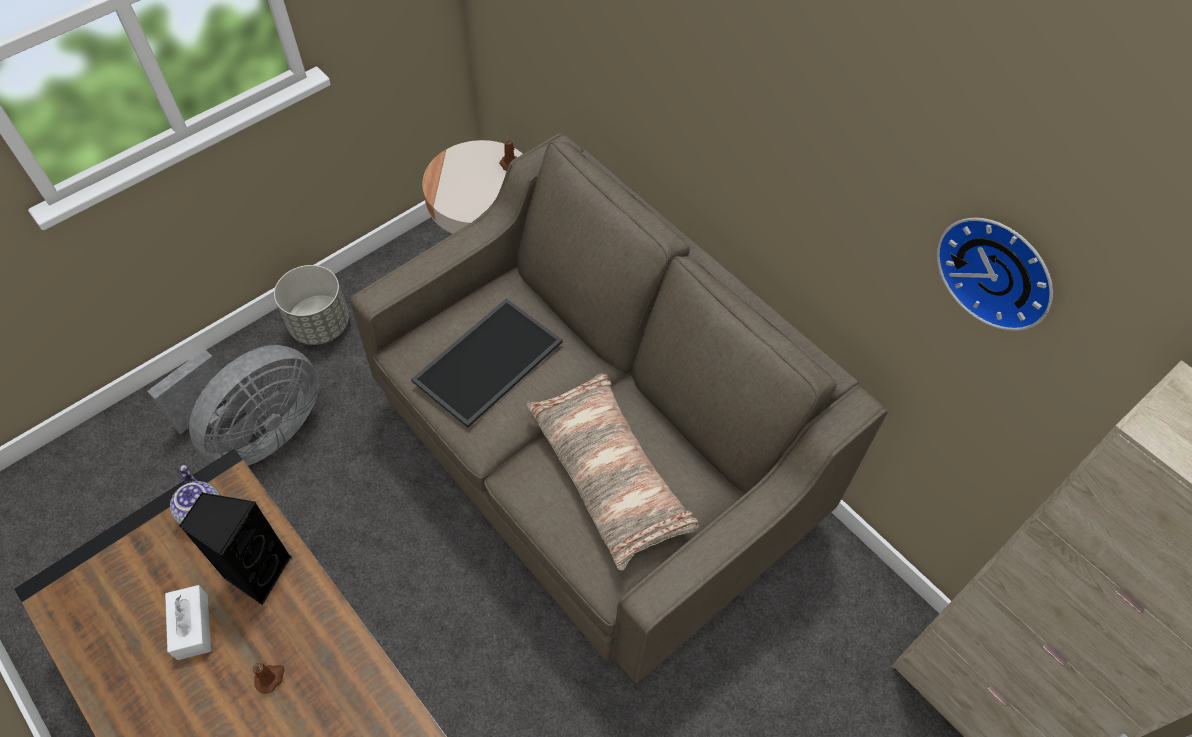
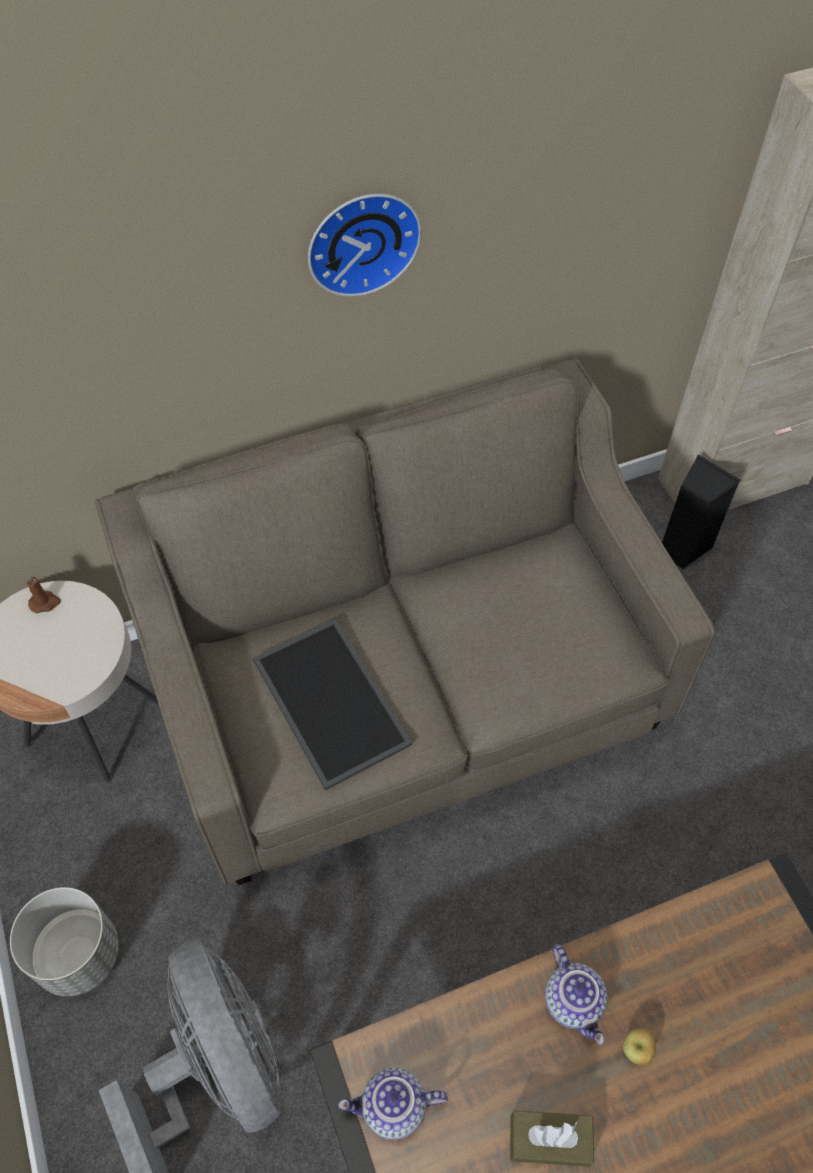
camera: 70 degrees left, 0 degrees up
(192, 626) = (549, 1140): white tissue box -> brown tissue box
(257, 571) = (497, 1045): black speaker -> black speaker (681, 548)
(270, 678) = (636, 1050): brown candle -> apple
(301, 620) = (574, 1001): none -> teapot
(610, 475) = (516, 626): pillow -> none
(999, 269) = (625, 149): wall clock -> wall clock (361, 240)

